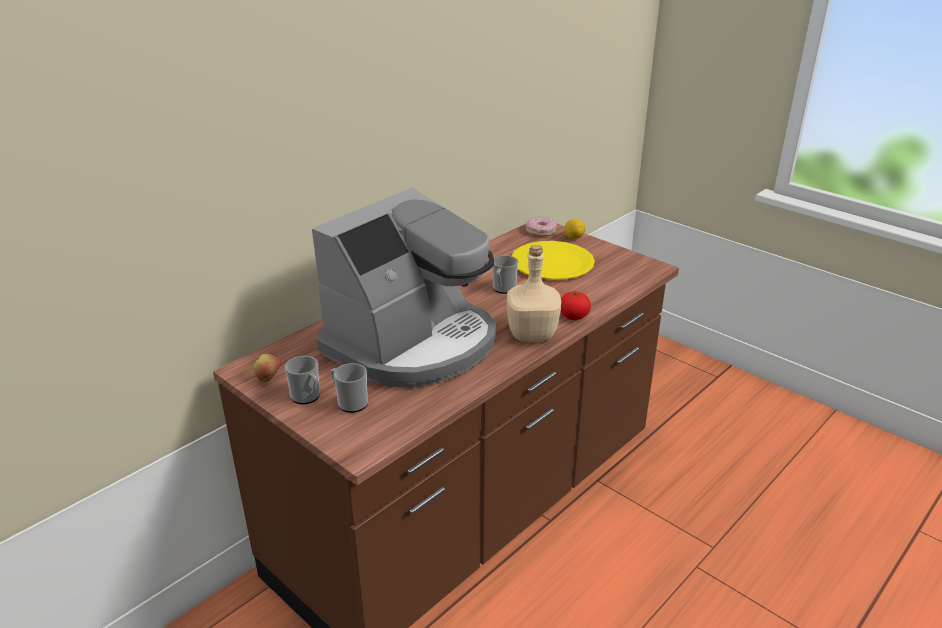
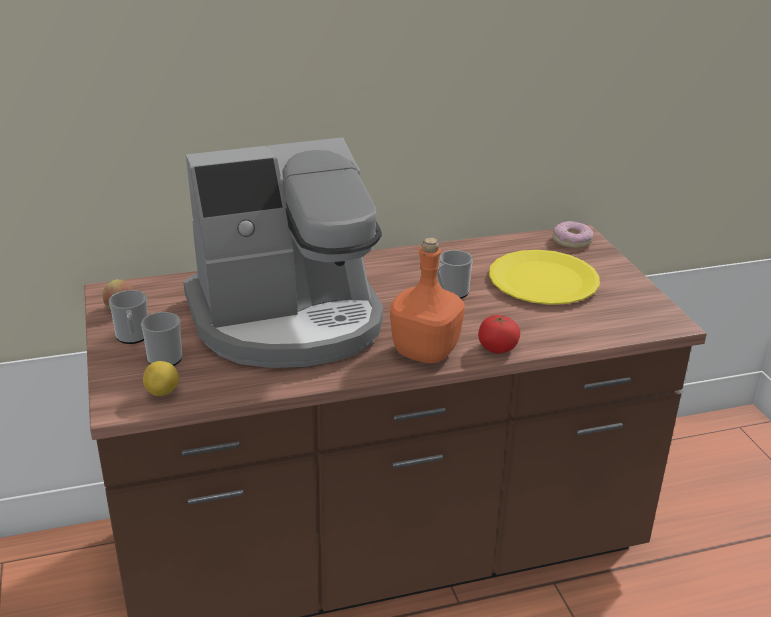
camera: 30 degrees right, 0 degrees up
(533, 334) = (426, 352): beige bottle -> orange bottle
(574, 238) = (605, 259): lemon -> lemon (163, 392)

